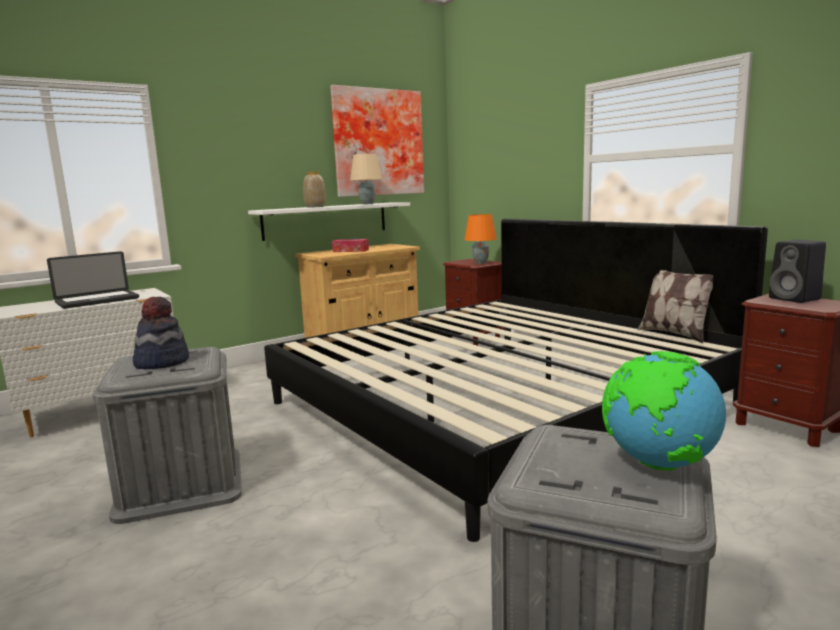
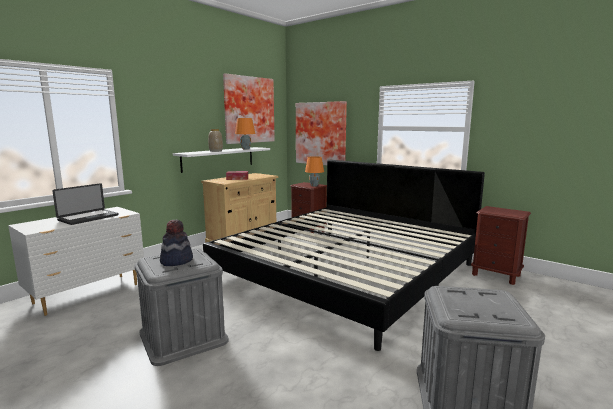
camera: 15 degrees left, 0 degrees up
(367, 204) = (245, 149): beige table lamp -> orange table lamp
(497, 177) = (321, 133): none -> picture
(658, 464) = (502, 302): globe -> none
(673, 334) = (435, 227): pillow -> none
(796, 299) = (500, 209): black speaker -> none

